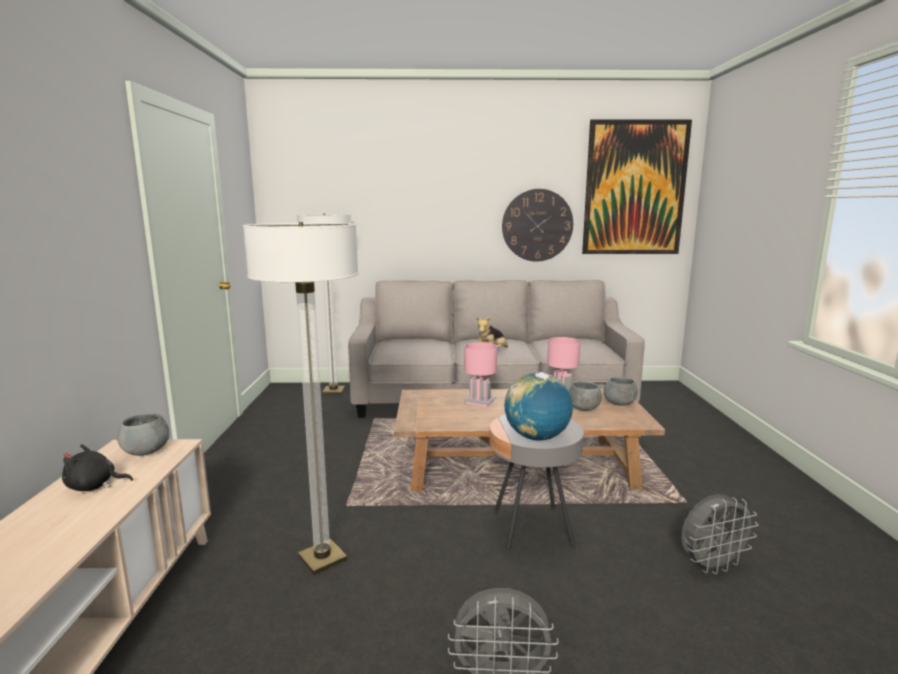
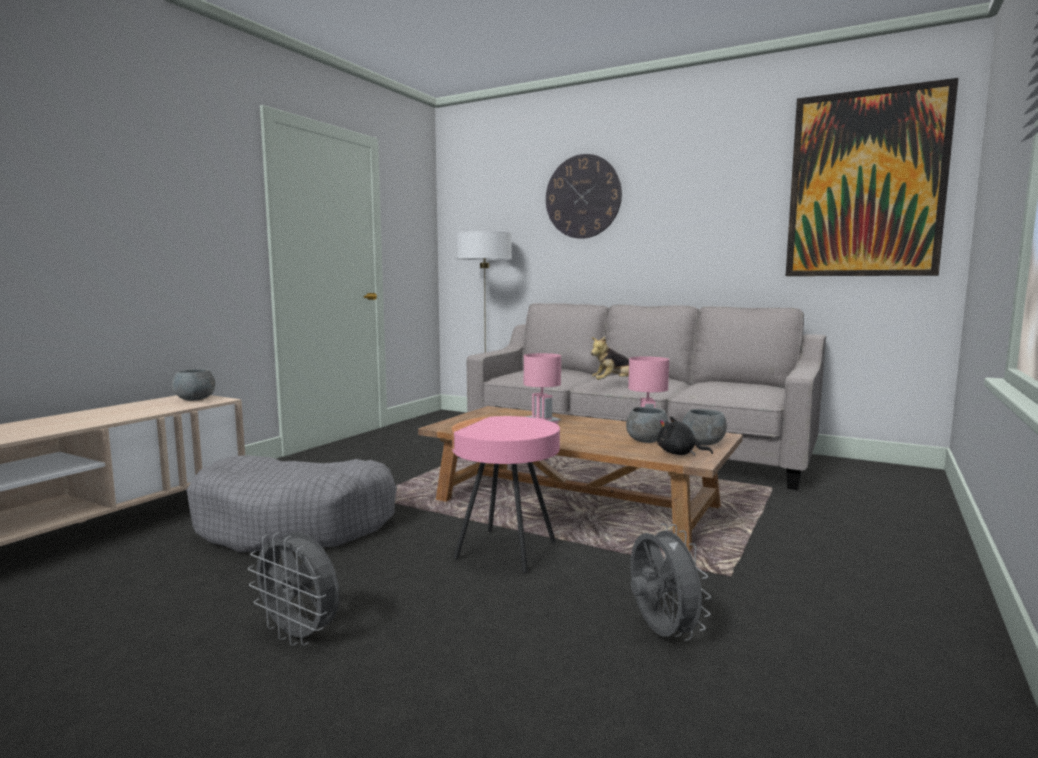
camera: 30 degrees right, 5 degrees down
(94, 486) = (132, 409): black plush toy -> black plush toy (679, 454)
(322, 558) = (297, 524): floor lamp -> grey dog bed
(532, 527) = (506, 550): grey side table -> pink side table
(537, 225) = (724, 240): wall clock -> wall clock (583, 196)
(537, 437) = (488, 432): globe -> none
(711, 565) = (660, 633): grey fan -> grey fan turned 120 degrees counterclockwise

